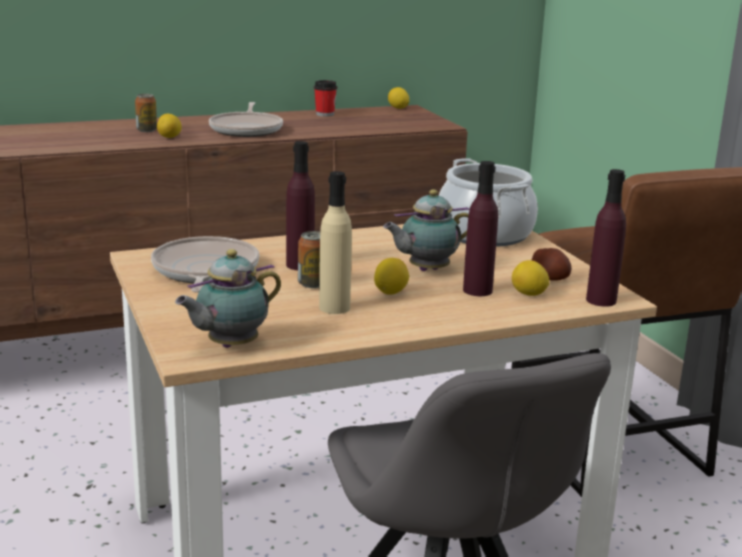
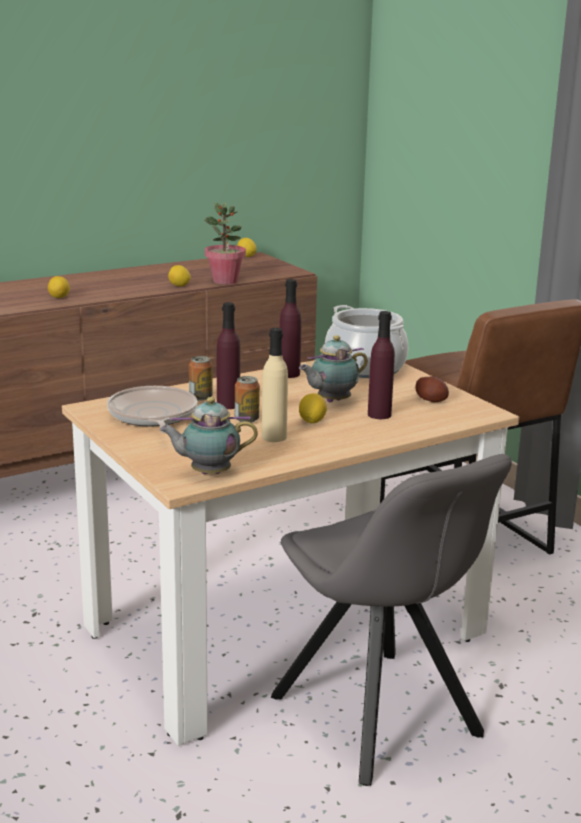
camera: 10 degrees left, 0 degrees up
(146, 130) = (33, 292): can -> can (200, 397)
(229, 346) = (208, 473): teapot -> teapot turned 45 degrees clockwise
(247, 129) = (124, 285): frying pan -> none
(325, 114) = (185, 266): cup -> none
(360, 131) = (225, 281): none -> potted plant
(529, 294) = (420, 415): lemon -> lemon (179, 286)
(601, 300) = (476, 415): purple bottle -> purple bottle (289, 374)

